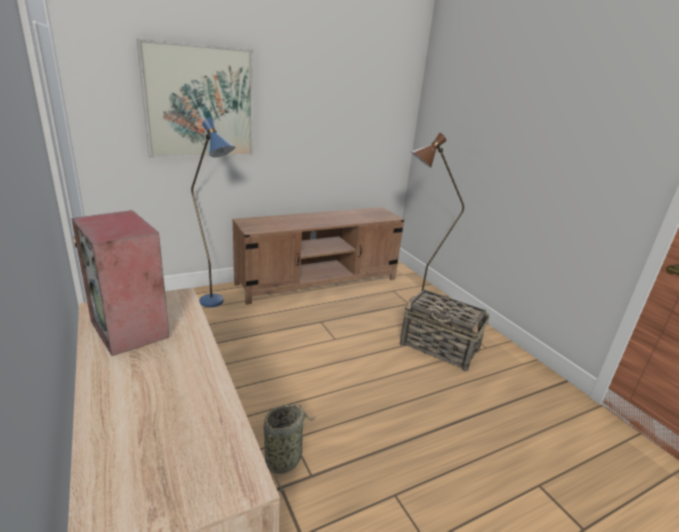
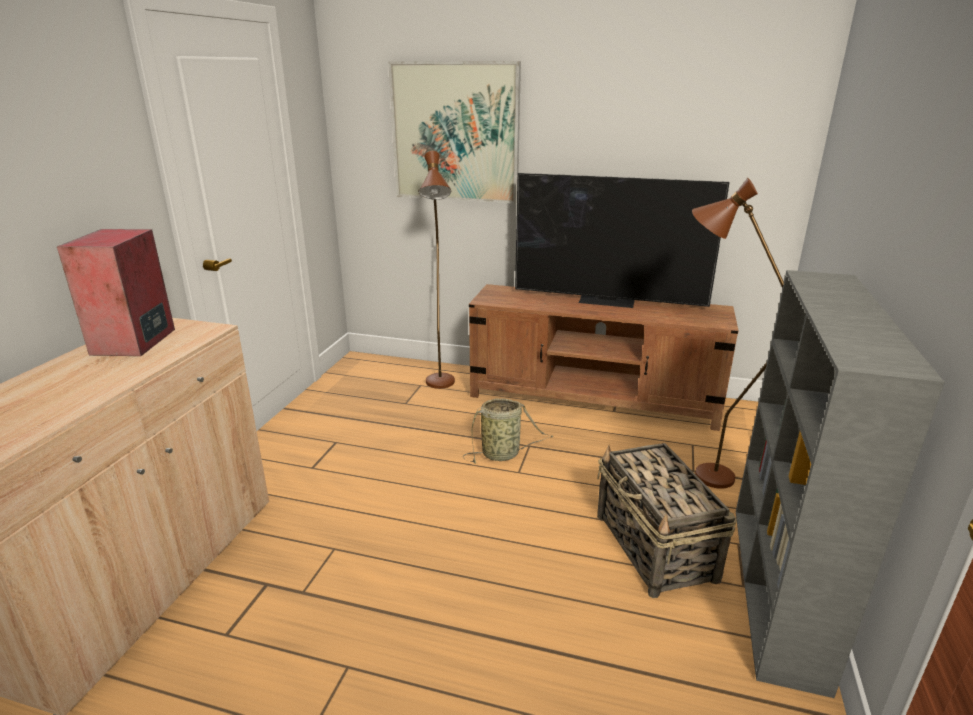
camera: 45 degrees right, 0 degrees up
(217, 304) = (441, 387): blue floor lamp -> brown floor lamp
(285, 459) = (302, 562): basket -> basket (503, 454)
(322, 215) = (608, 300): none -> television
(497, 343) = (777, 590): none -> grey bookcase

